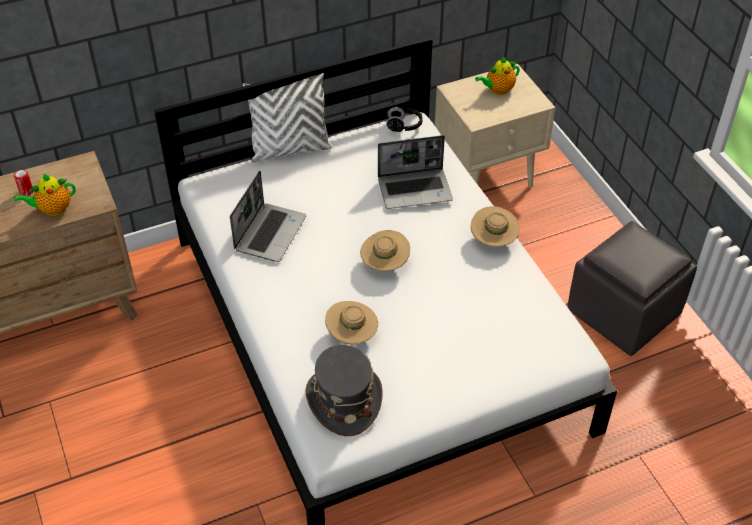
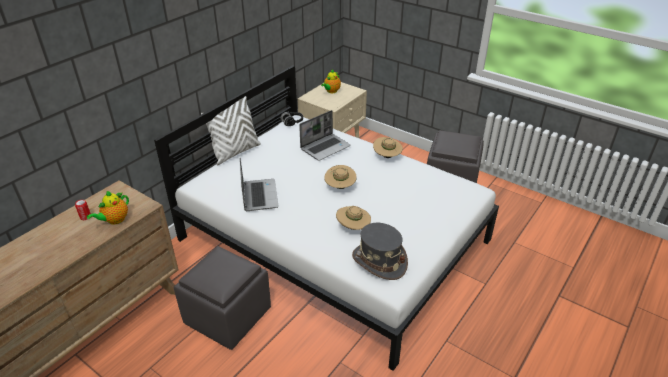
camera: 30 degrees left, 10 degrees down
(171, 376) = (227, 315): none -> grey ottoman

